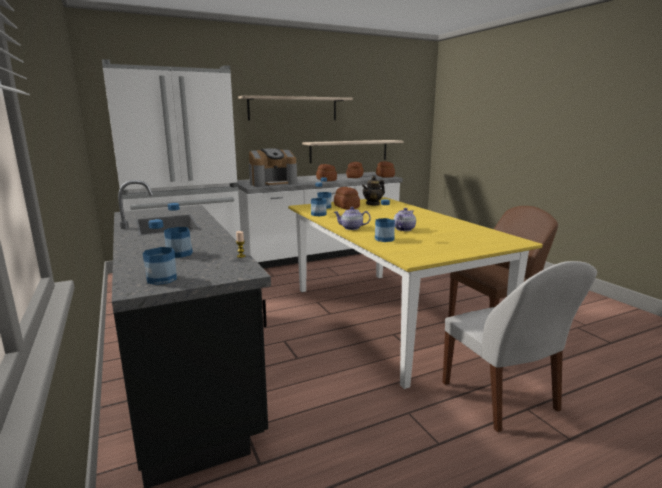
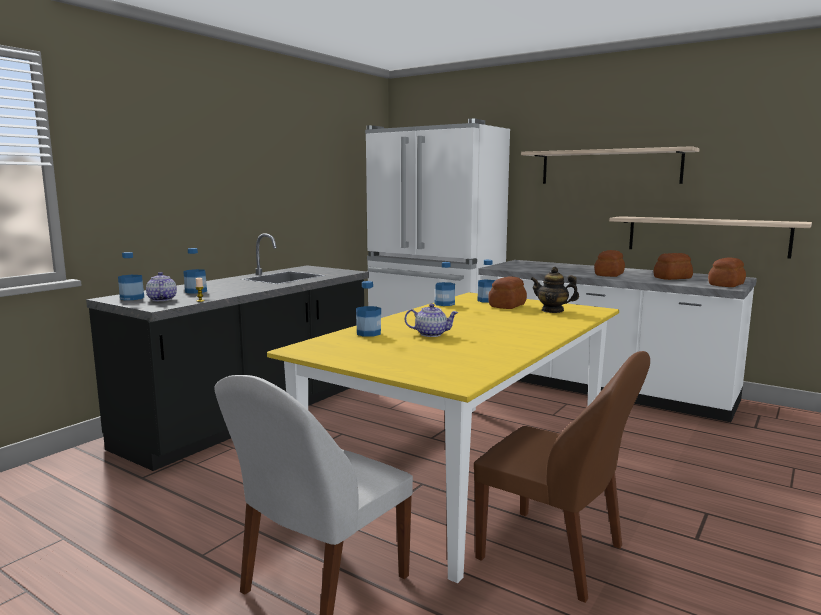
camera: 60 degrees right, 5 degrees down
(273, 183) = (529, 268): coffee machine -> none
(351, 228) = (400, 319): teapot -> teapot (161, 299)

